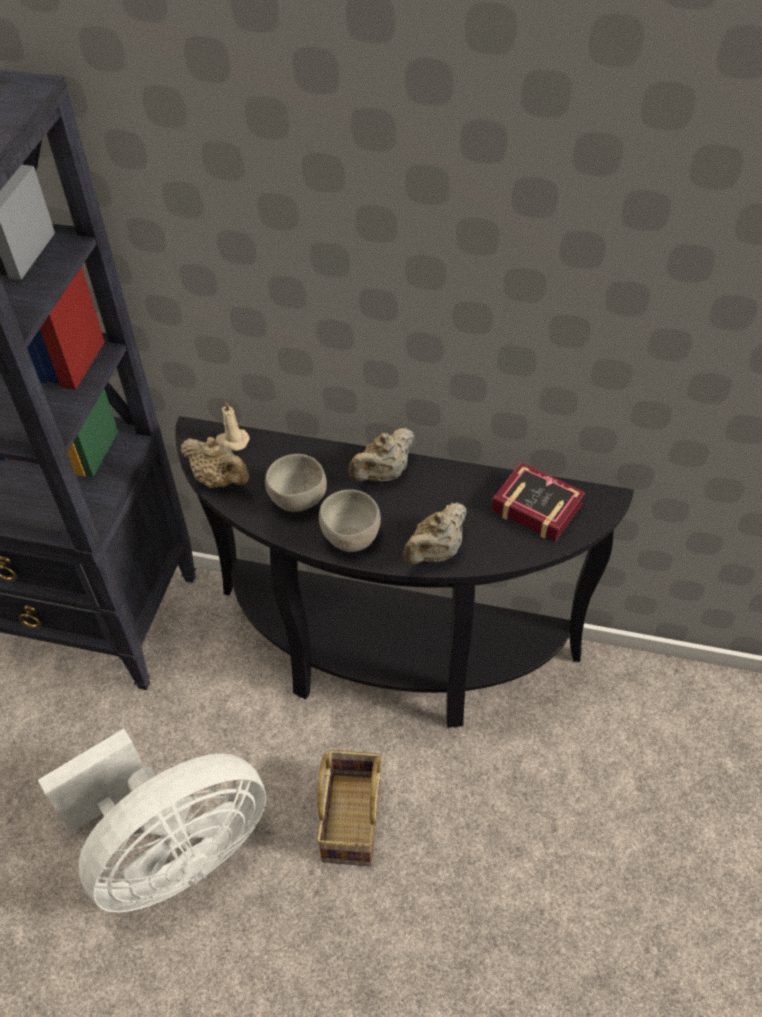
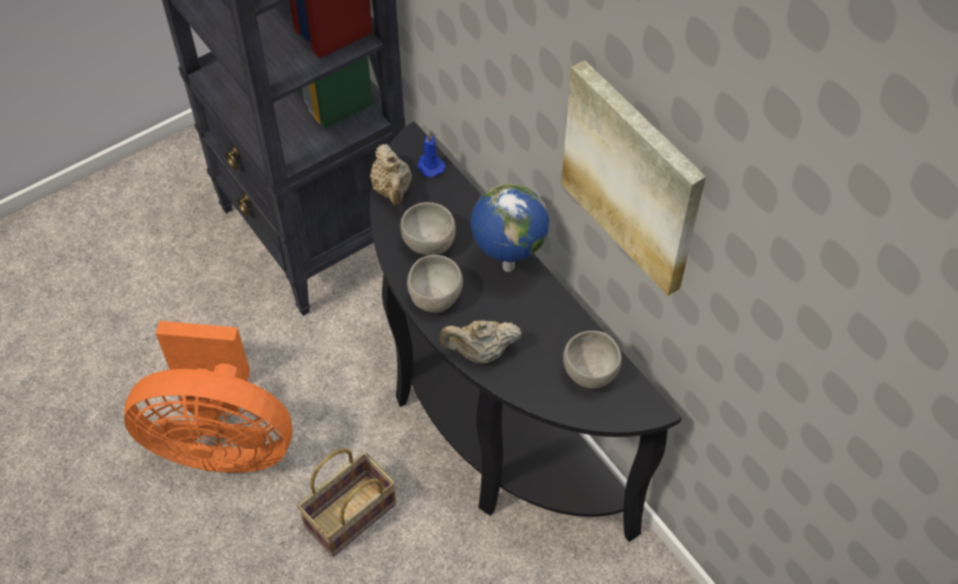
camera: 40 degrees right, 5 degrees up
(174, 853) = (221, 441): white fan -> orange fan
(232, 441) = (430, 166): beige candle -> blue candle
(383, 474) = (507, 267): beige teapot -> globe
(528, 269) = (633, 177): none -> picture
(534, 504) = (591, 372): book -> grey bowl

